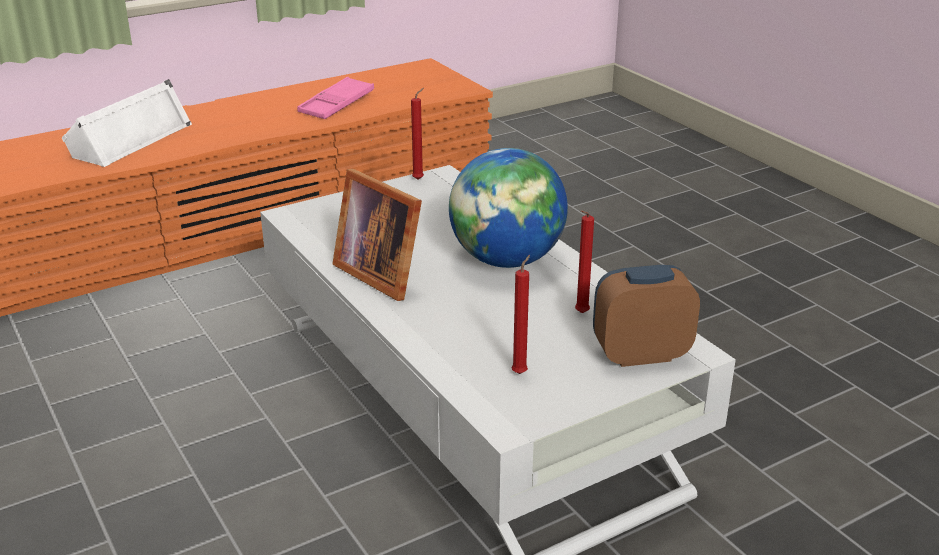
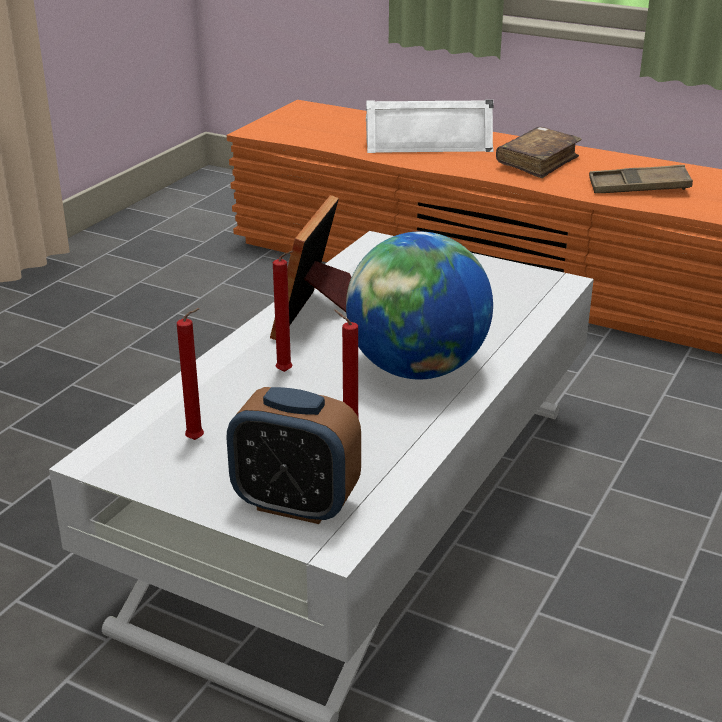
camera: 60 degrees right, 0 degrees up
(239, 117) = (537, 162): none -> brown book
(337, 104) = (638, 187): pink tray -> brown tray
(419, 179) = (535, 274): red candle -> red candle (286, 372)
(640, 354) = (296, 504): alarm clock -> alarm clock turned 150 degrees clockwise

